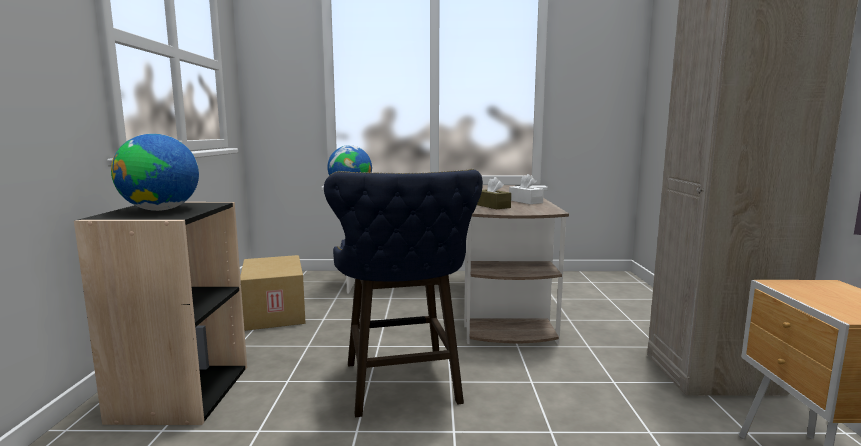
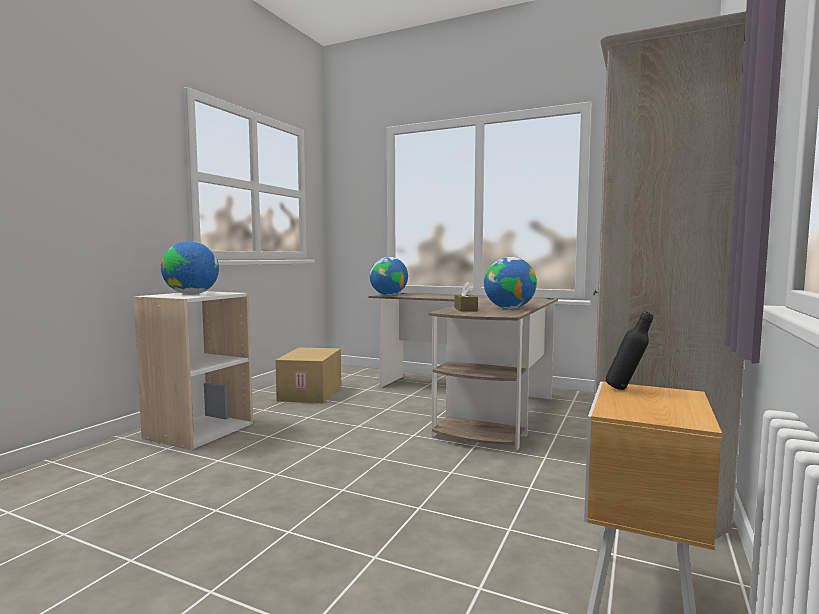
camera: 25 degrees right, 5 degrees down
(181, 392) = (199, 430): black bookcase -> white bookcase
(402, 386) = (342, 454): blue stool -> none
(525, 201) = (509, 308): white tissue box -> globe
(794, 287) = (627, 390): none -> black bottle

